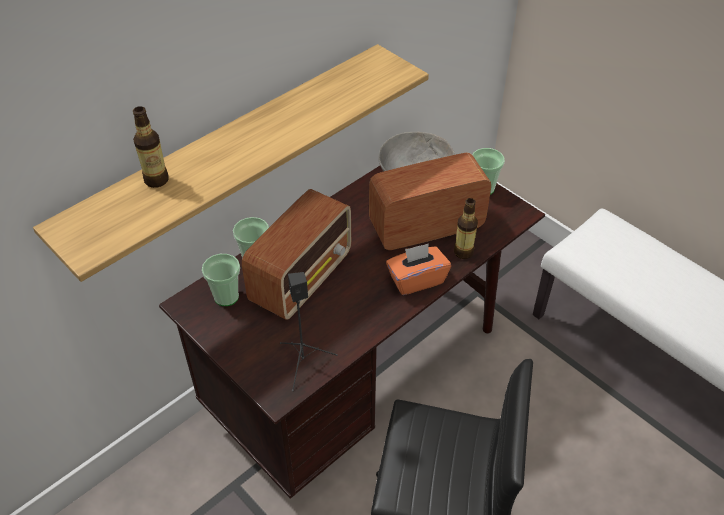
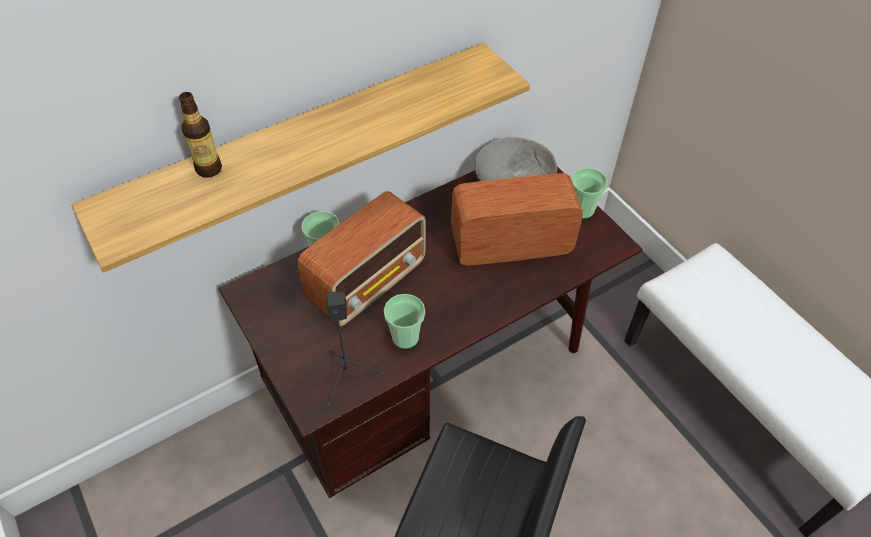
camera: 10 degrees right, 5 degrees up
(226, 297) = (287, 290): cup -> cup (405, 337)
(416, 280) = (486, 302): orange tissue box -> none
(463, 252) = (543, 279): bottle -> none

